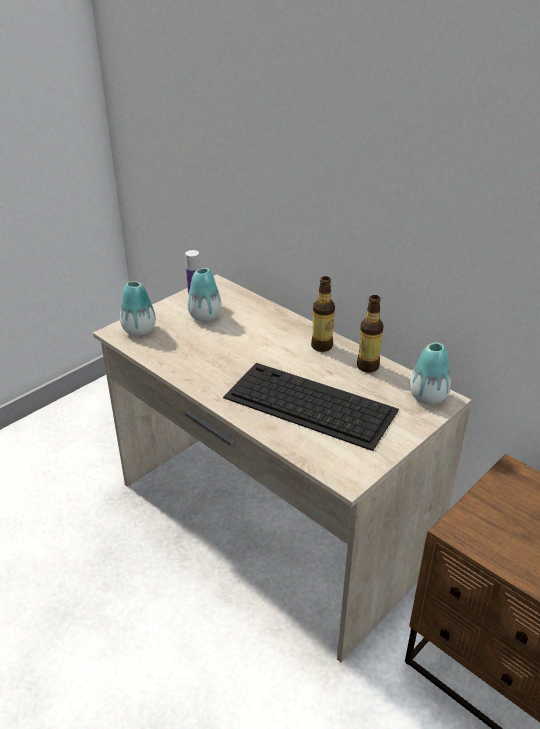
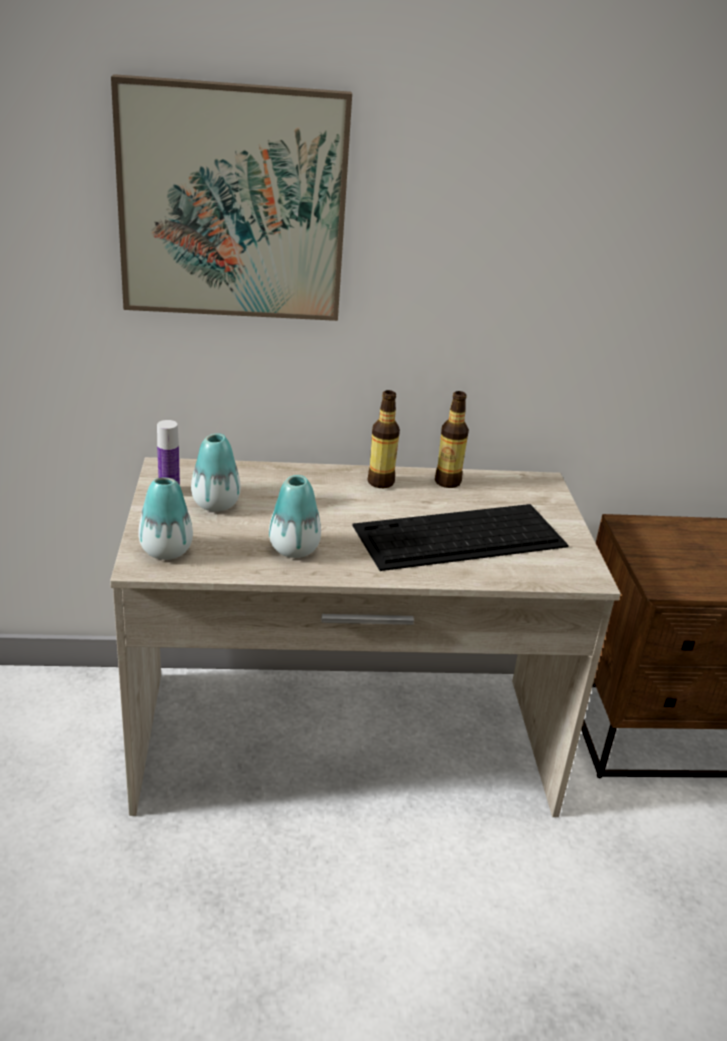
camera: 50 degrees left, 5 degrees down
(263, 110) = (233, 203): none -> picture
(427, 396) = (530, 485): vase -> vase (294, 549)

